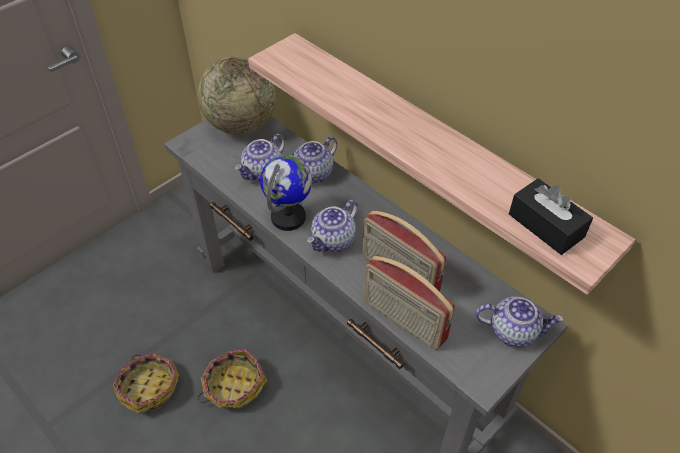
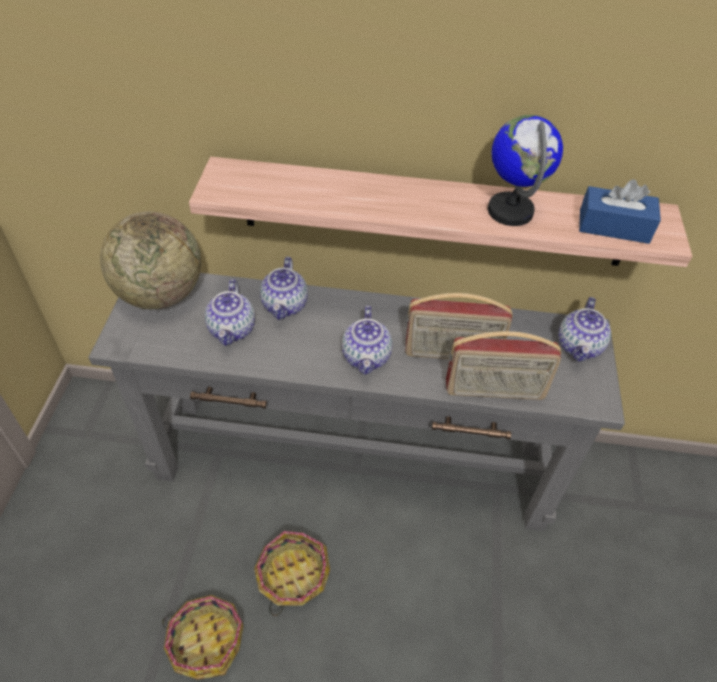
camera: 40 degrees left, 0 degrees up
(289, 217) = (303, 359): globe -> globe (510, 211)
(513, 331) = (580, 346): teapot -> teapot turned 135 degrees clockwise
(546, 225) = (613, 226): black tissue box -> blue tissue box

